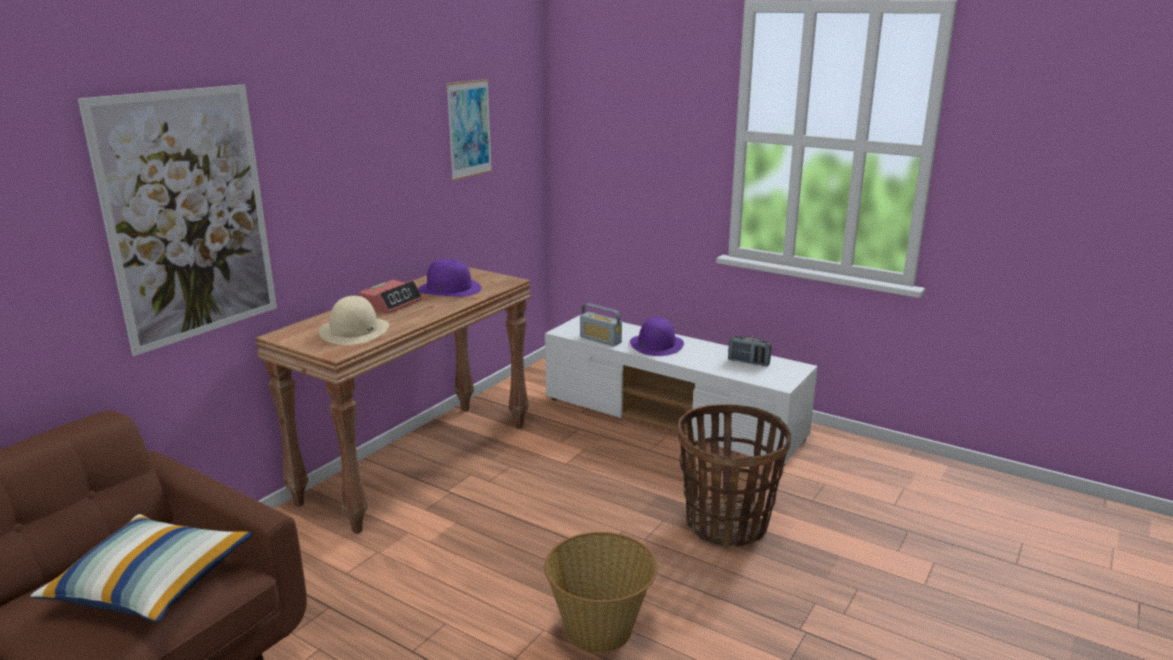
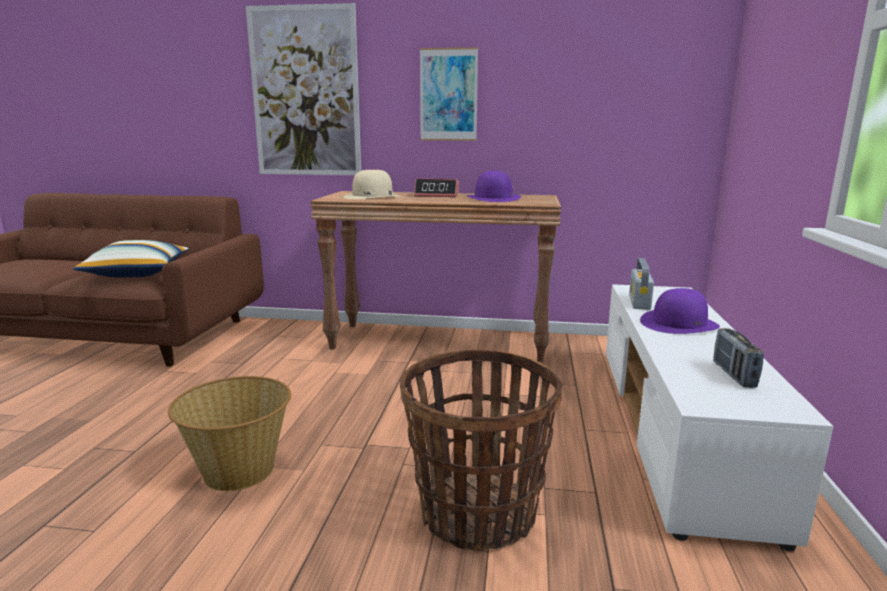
camera: 65 degrees right, 5 degrees down
(469, 129) = (597, 63): picture -> picture (448, 95)

